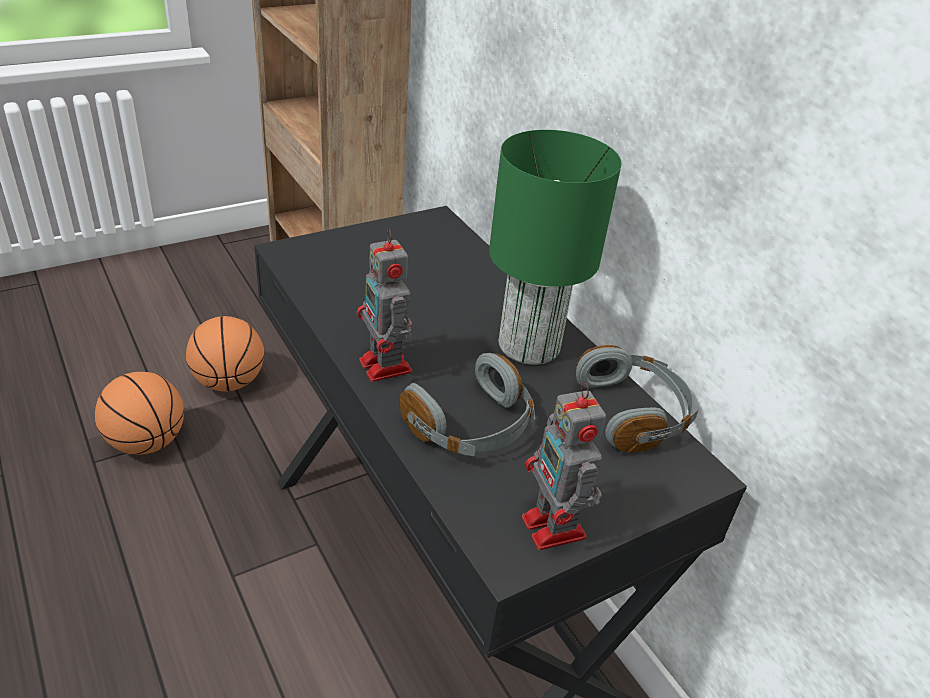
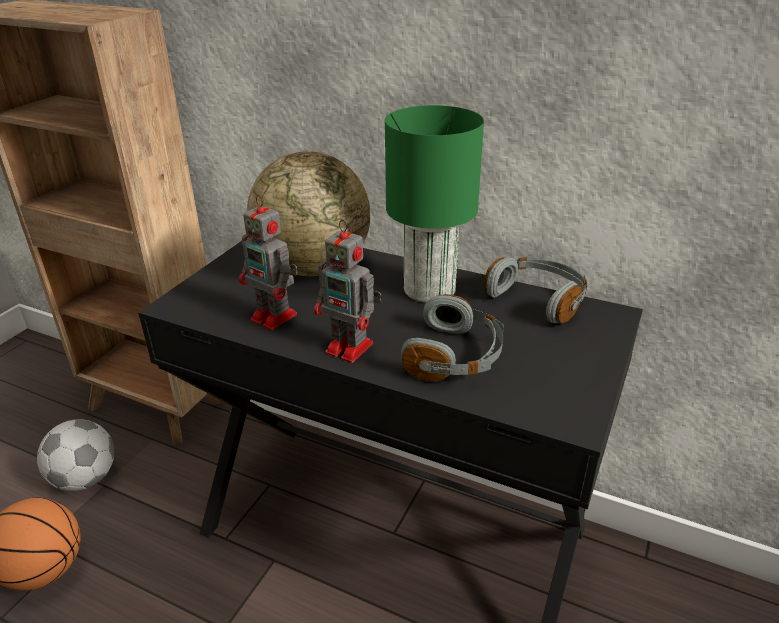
camera: 30 degrees left, 5 degrees down
(229, 382) = (85, 479): basketball -> football
(443, 270) = (313, 267): none -> globe
(554, 530) = (579, 390): toy robot -> toy robot (275, 318)

